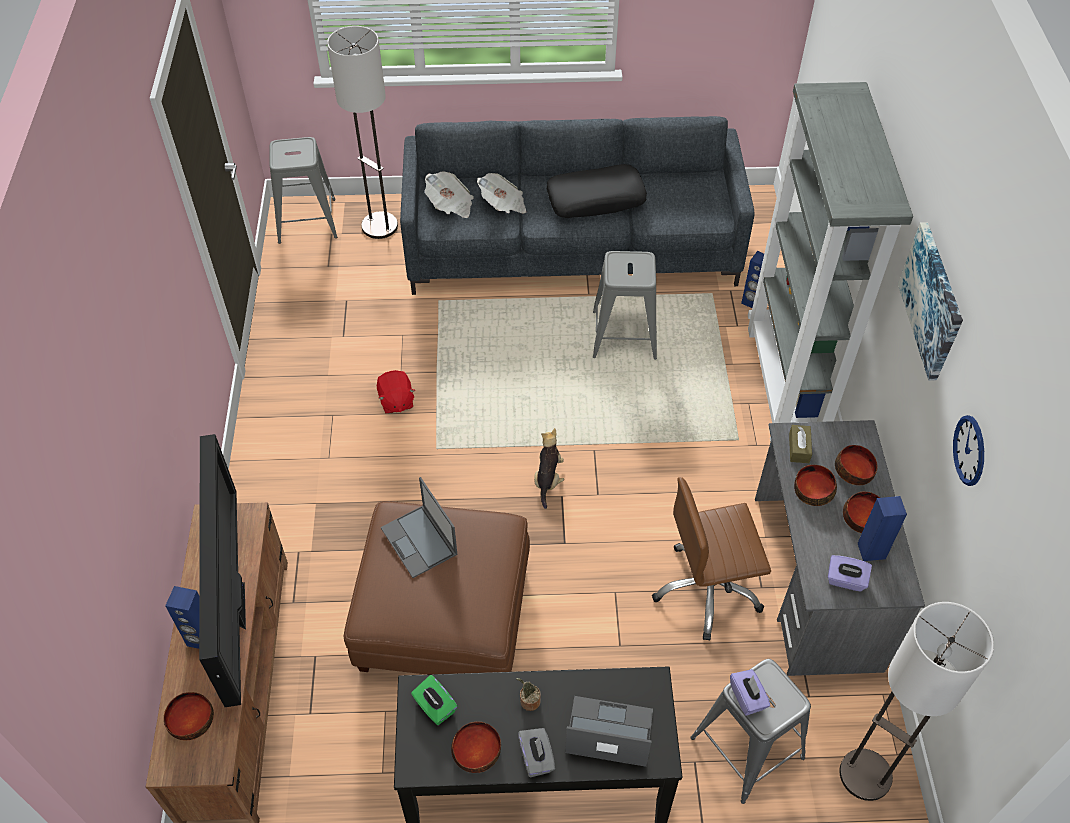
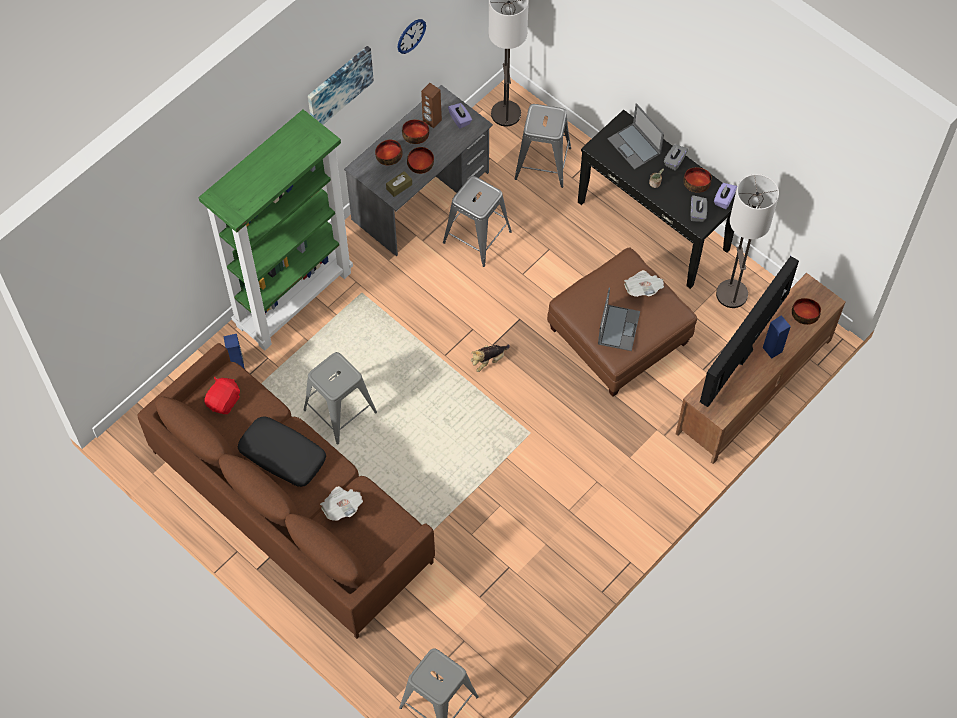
camera: 135 degrees left, 10 degrees up
(379, 226) = (394, 648): floor lamp -> floor lamp (732, 294)
(396, 401) = (522, 486): red plush toy -> red plush toy (224, 401)
(435, 707) = (697, 213): green tissue box -> grey tissue box
(450, 205) = (376, 535): newspaper -> newspaper (642, 289)
(572, 248) = (291, 506): grey sofa -> brown sofa
(707, 590) = (477, 237): brown office chair -> grey stool
(747, 698) = (553, 127): purple tissue box -> purple tissue box (724, 200)
(786, 386) = (294, 298): grey bookcase -> green bookcase
(871, 550) = (432, 120): blue speaker -> brown speaker

